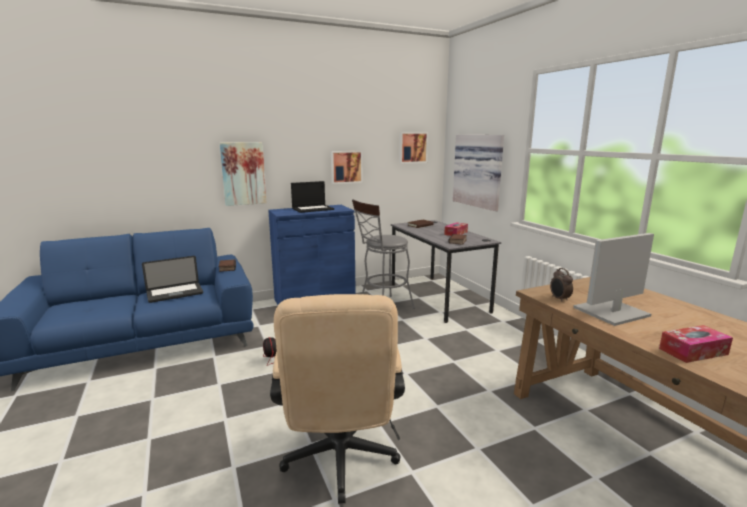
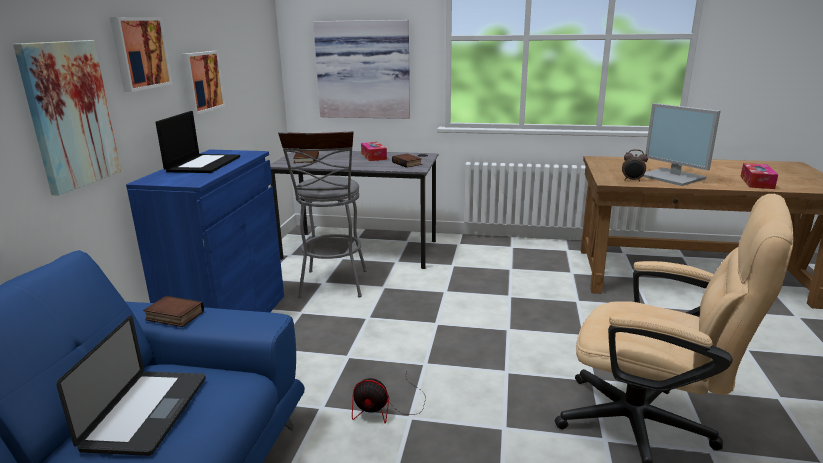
camera: 55 degrees left, 5 degrees up
(412, 147) = (256, 42): picture -> picture (139, 53)
(611, 312) = (673, 177): monitor -> monitor turned 45 degrees counterclockwise

